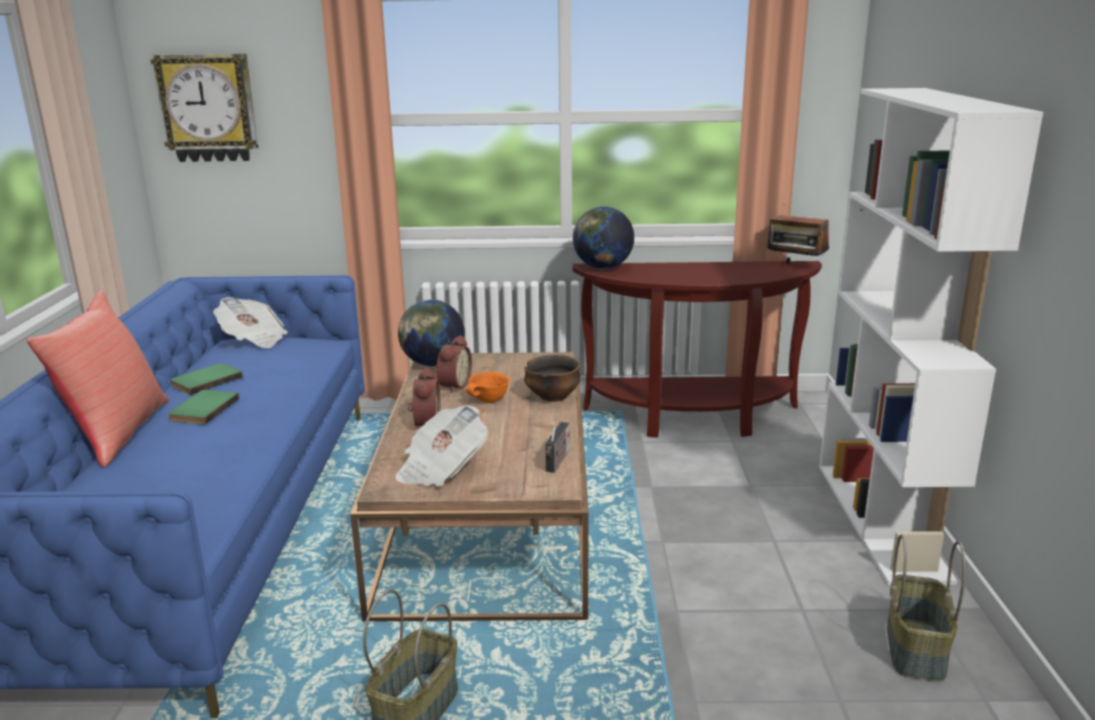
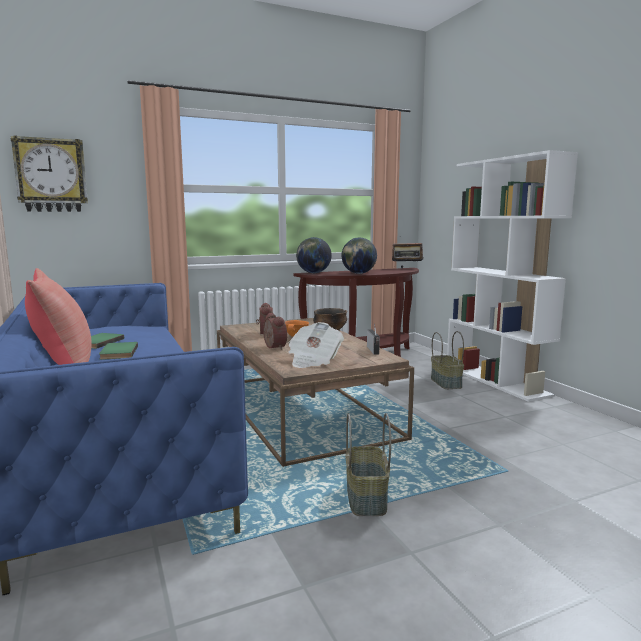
camera: 25 degrees left, 10 degrees down
(253, 339) = (103, 325): newspaper -> none
(433, 364) = (238, 328): globe -> globe (358, 273)
(917, 650) = (569, 420): basket -> basket (446, 383)

